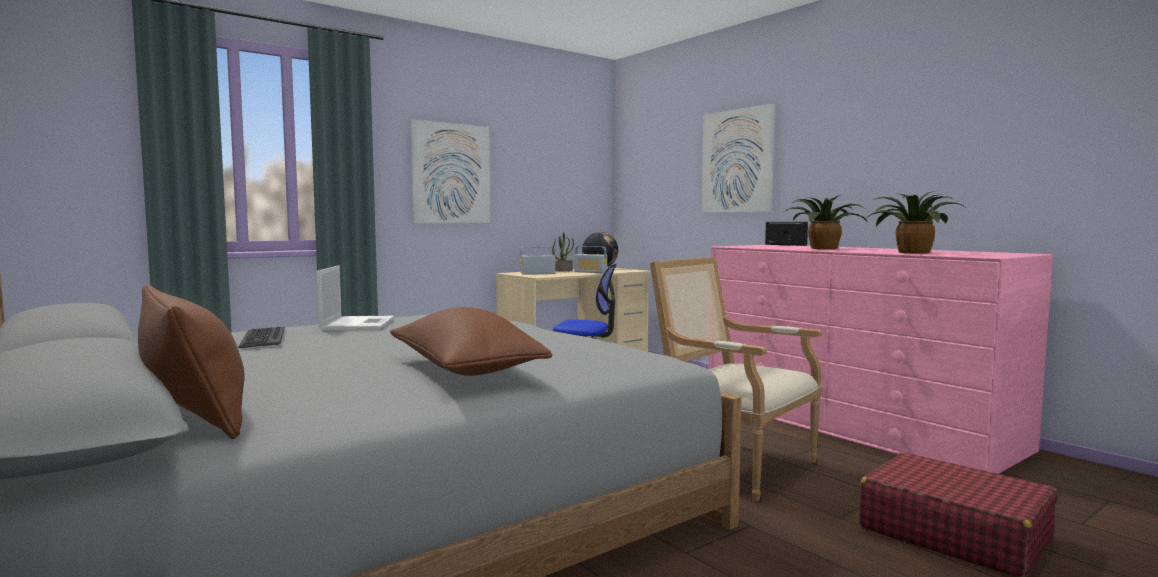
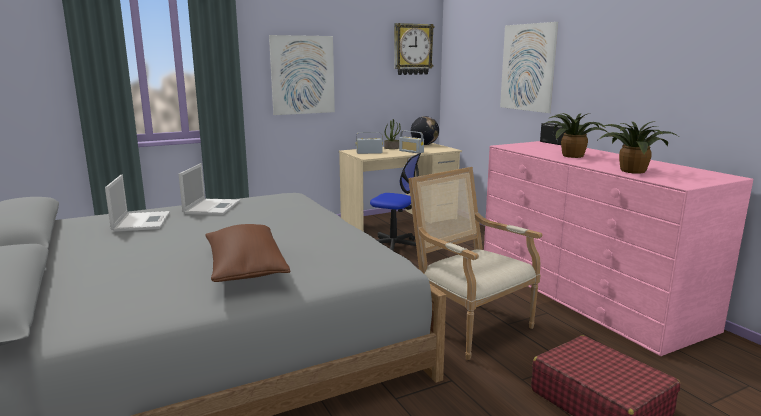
camera: 10 degrees right, 10 degrees up
(194, 411) = (61, 301): brown pillow -> none
(262, 338) = (142, 221): keyboard -> laptop
(581, 150) = (412, 49): none -> wall clock

